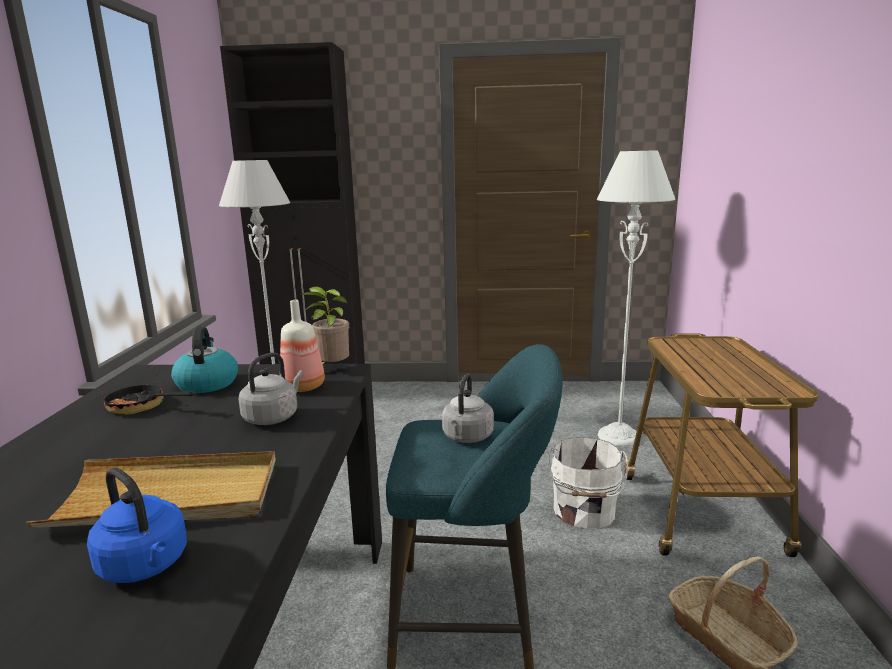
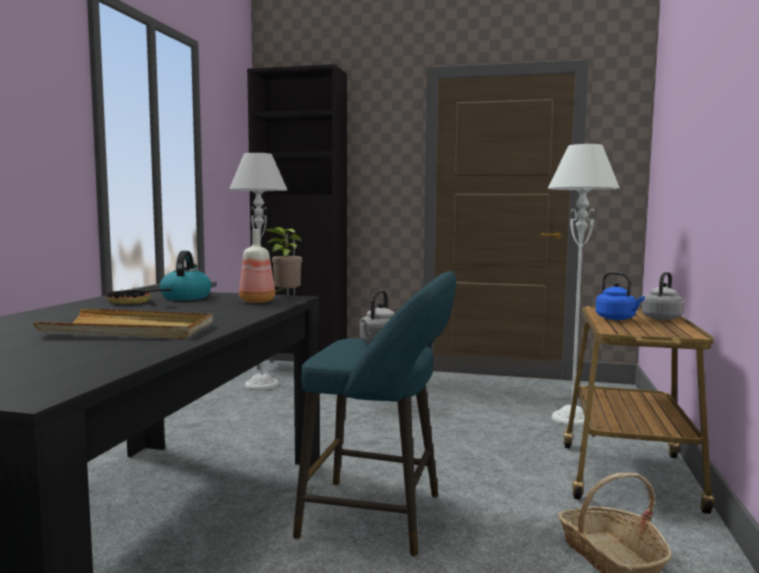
camera: 10 degrees right, 10 degrees down
(146, 566) = (101, 348): blue kettle -> blue kettle (617, 318)
(273, 417) = (225, 310): grey kettle -> grey kettle (662, 318)
(584, 512) = (512, 464): white bucket -> none

